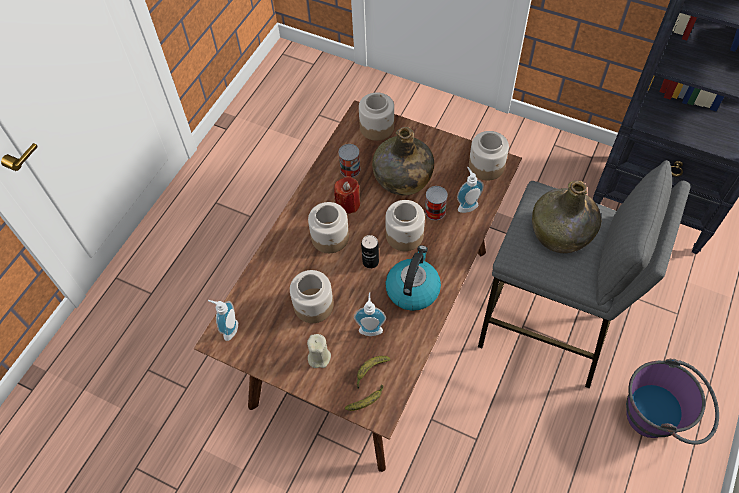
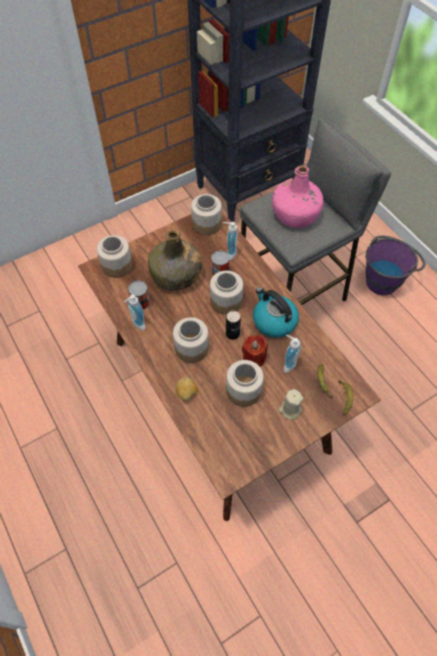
camera: 60 degrees left, 0 degrees up
(228, 329) = (223, 463): soap dispenser -> soap dispenser (136, 324)
(280, 261) = (187, 393): none -> potato
(348, 204) = (170, 321): red candle -> red candle (254, 358)
(561, 233) = (296, 214): green bottle -> pink bottle

